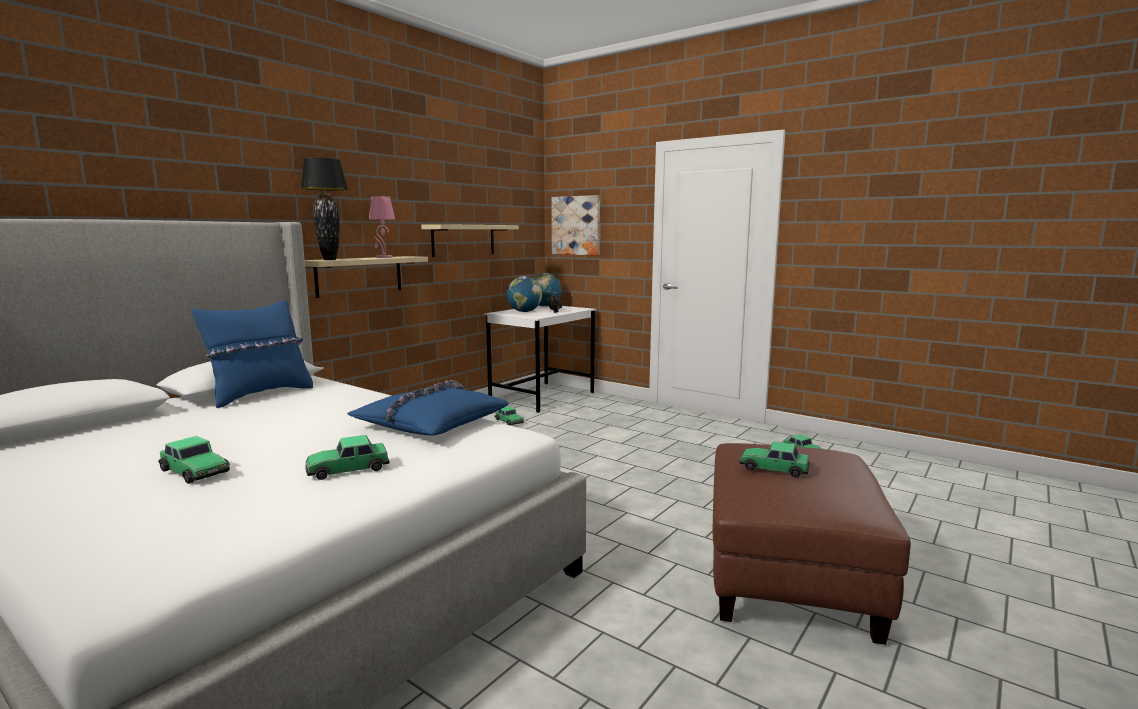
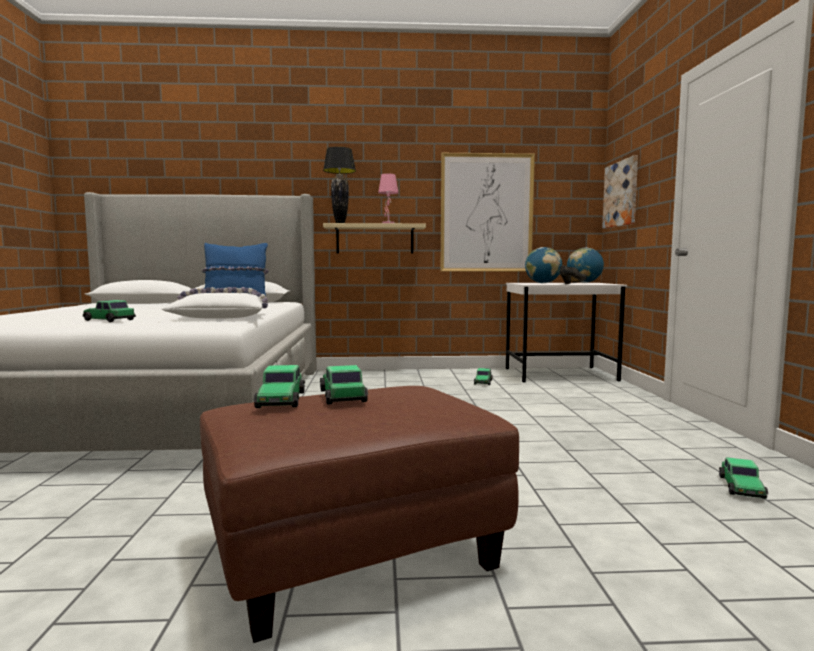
camera: 50 degrees right, 5 degrees down
(195, 471) = (80, 312): toy car -> toy car (281, 400)
(431, 423) = (222, 317): blue pillow -> white pillow
(463, 240) = (486, 213): beige shelf -> picture

